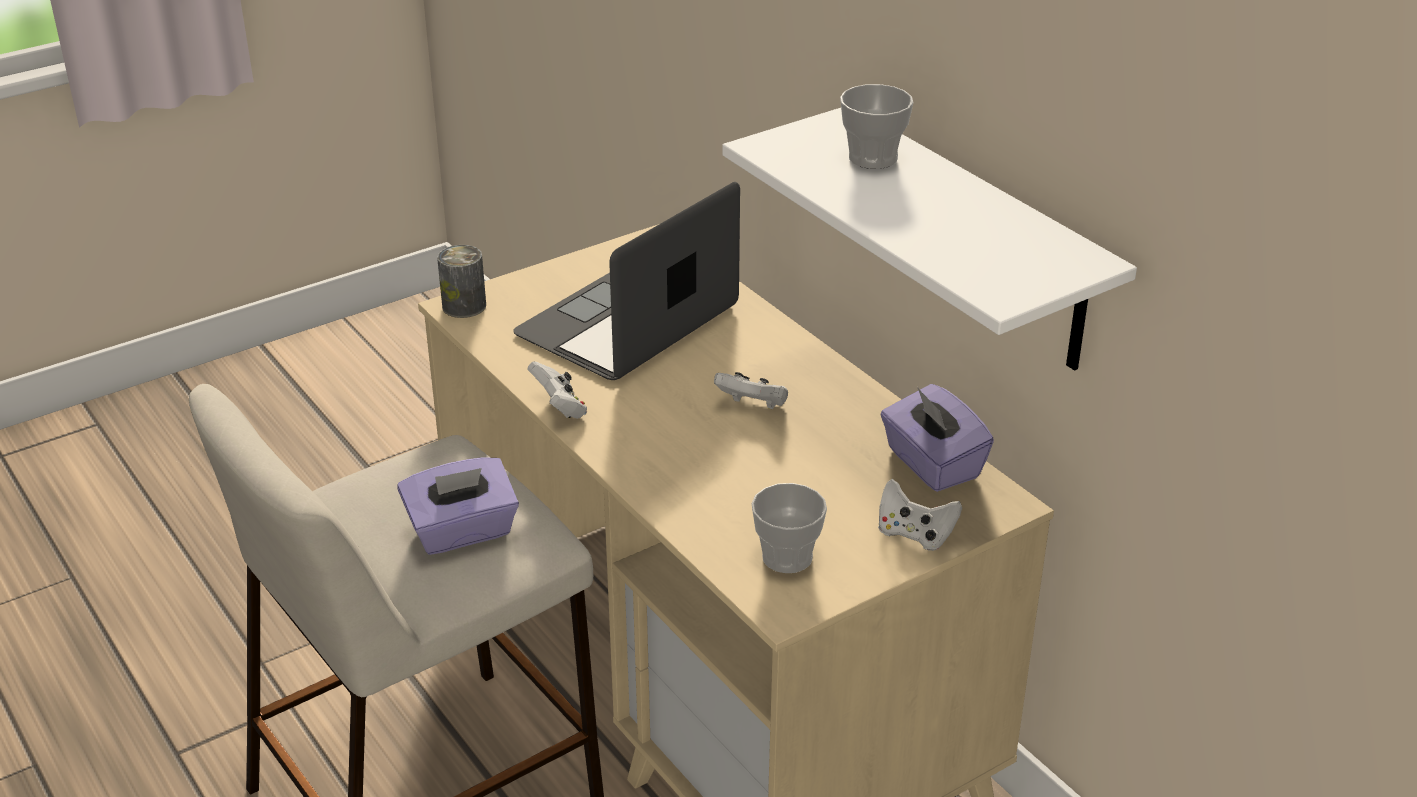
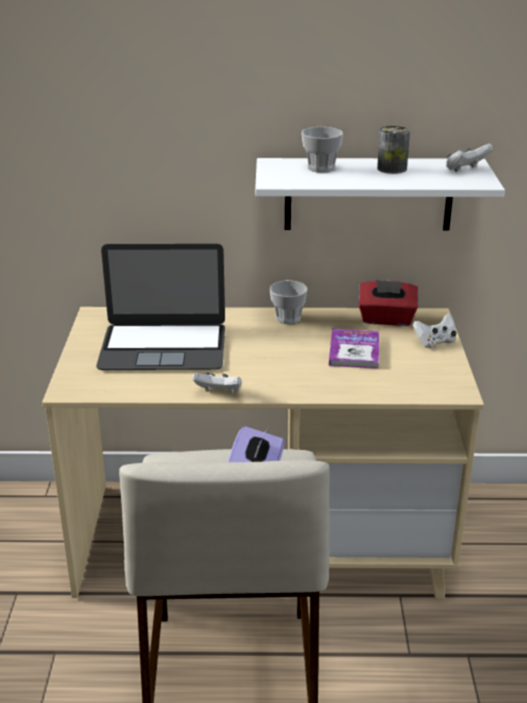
camera: 55 degrees left, 5 degrees down
(464, 306) = (71, 388): can -> can (392, 168)
(628, 322) = (163, 347): laptop -> laptop turned 75 degrees counterclockwise
(753, 406) = (287, 342): white game controller -> white game controller (465, 169)
(787, 557) = (420, 377): cup -> cup (288, 318)
(797, 470) = (354, 350): none -> book
(931, 464) = (386, 319): purple tissue box -> red tissue box

